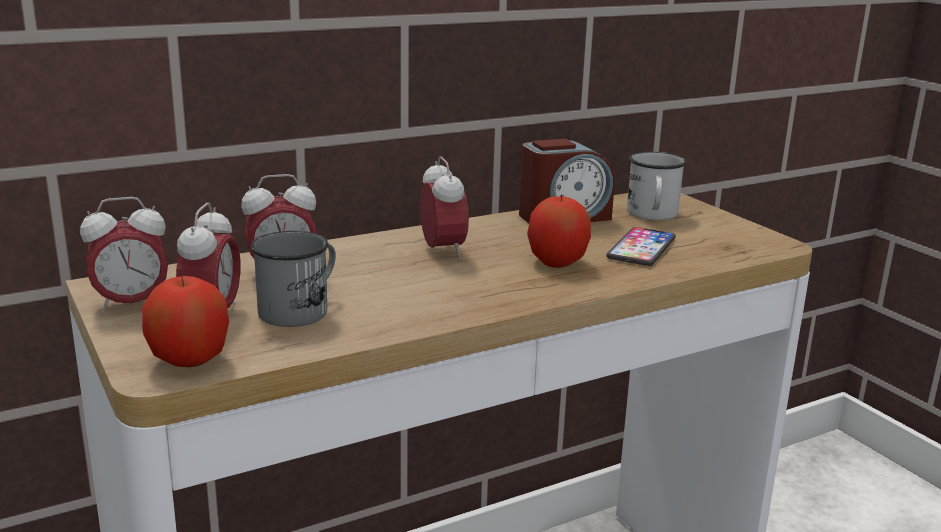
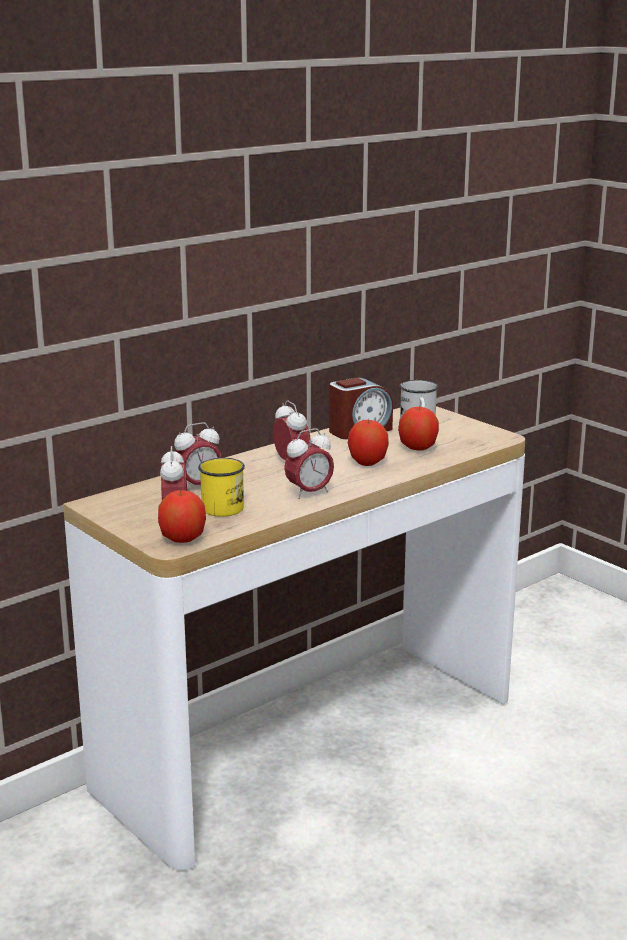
camera: 10 degrees left, 0 degrees up
(131, 305) = (120, 513): alarm clock -> alarm clock (309, 493)
(301, 309) = (226, 506): grey mug -> yellow mug
(641, 248) = (418, 448): phone -> apple

